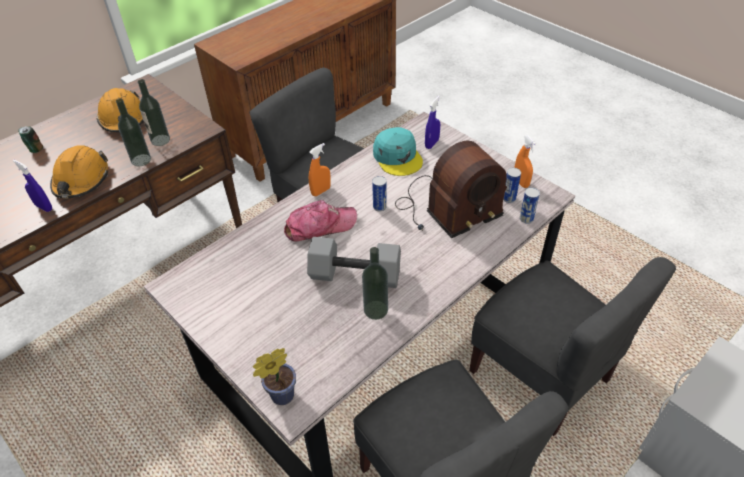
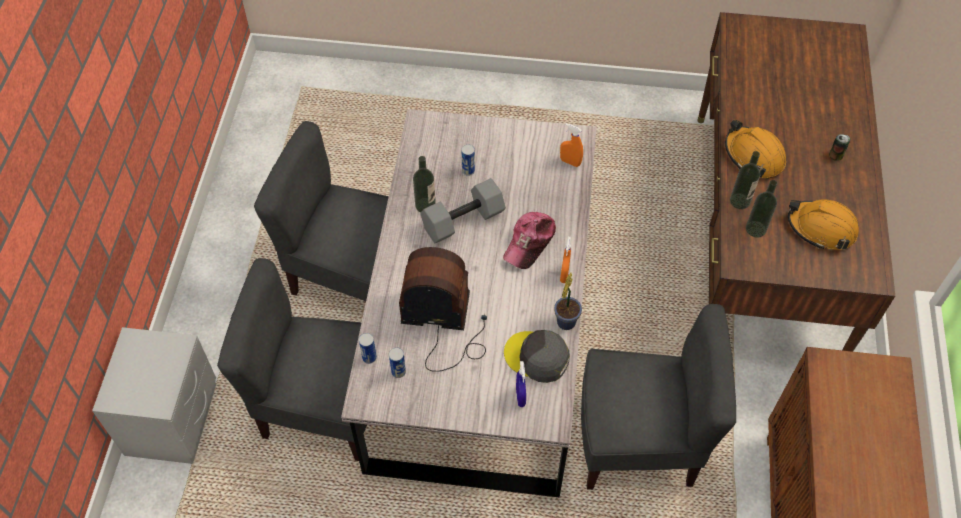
camera: 140 degrees right, 10 degrees up
(44, 207) = (742, 122): blue spray bottle -> none
(279, 397) = (434, 123): potted plant -> potted plant (567, 320)
(379, 207) = (501, 290): can -> can (468, 170)
(397, 157) = (537, 357): turquoise cap -> grey cap
(446, 209) = (444, 324): radio -> radio turned 75 degrees clockwise
(521, 182) = (400, 400): orange spray bottle -> orange spray bottle (570, 162)

